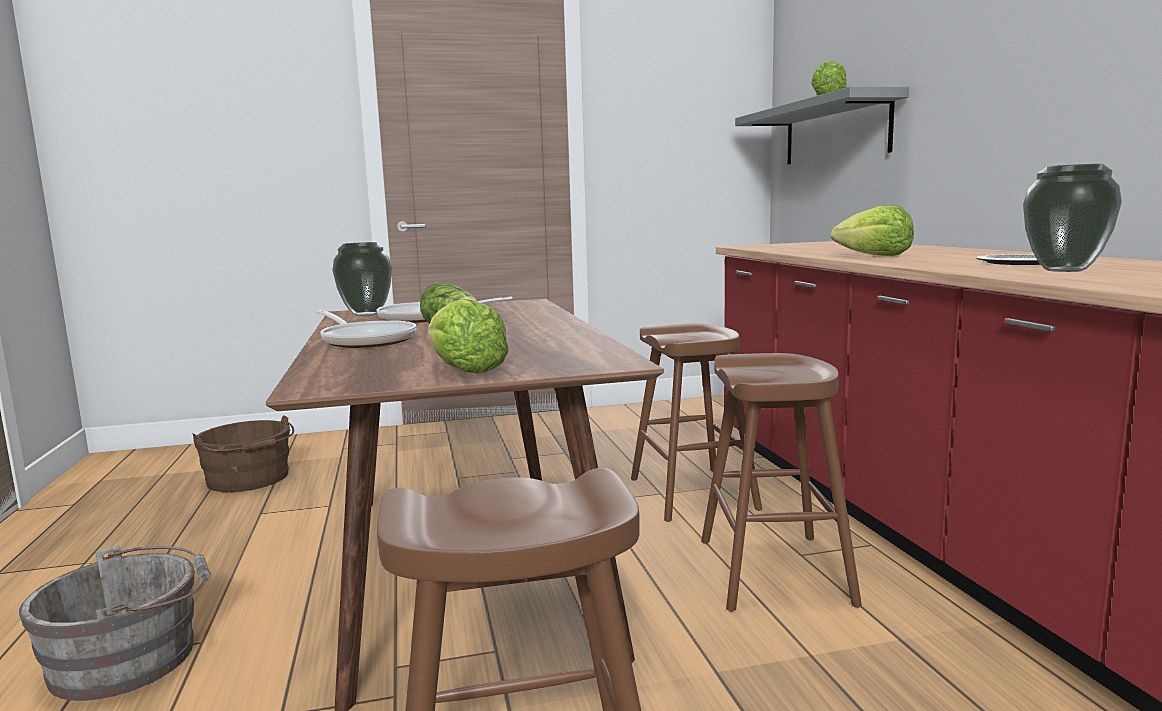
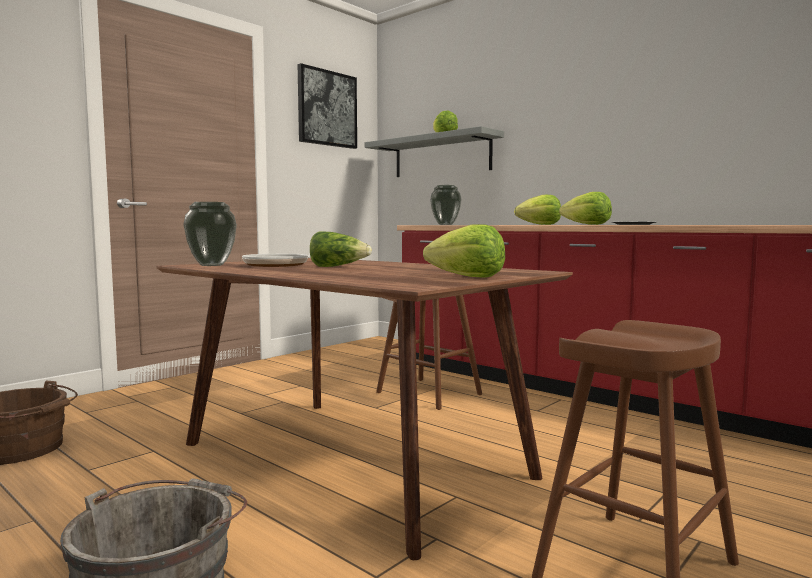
camera: 35 degrees left, 5 degrees down
(366, 340) = (306, 272): frying pan -> none
(681, 76) = (327, 108): none -> picture
(773, 571) = (537, 420): brown stool -> none
(917, 262) = (587, 224): none -> lettuce
(1064, 270) = (675, 224): vase -> vase (445, 224)

